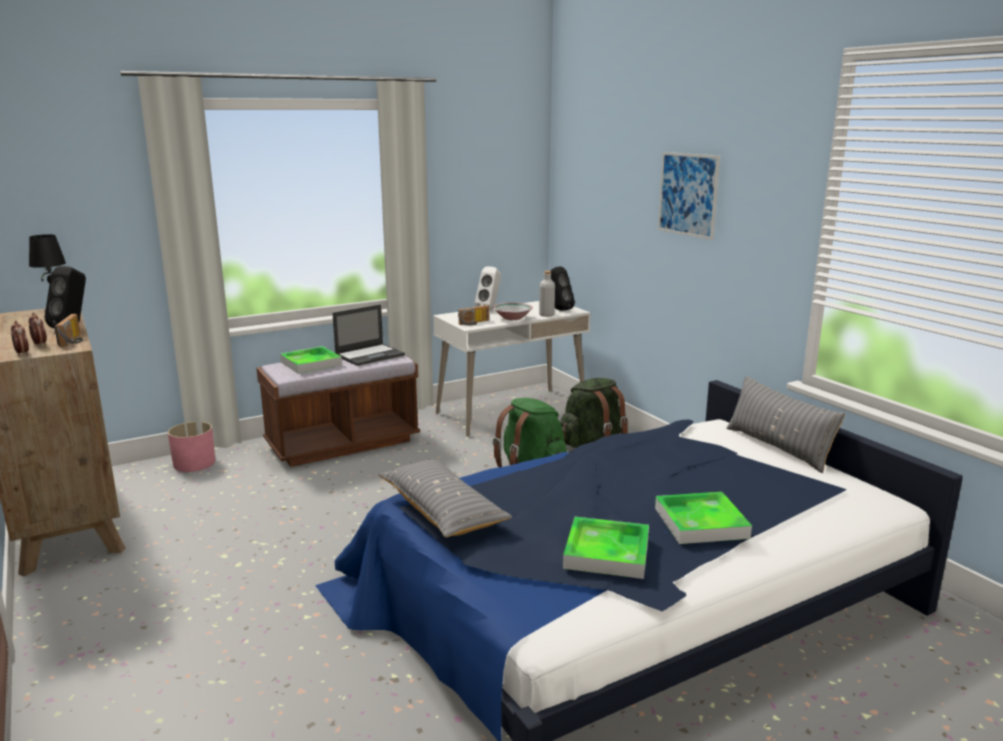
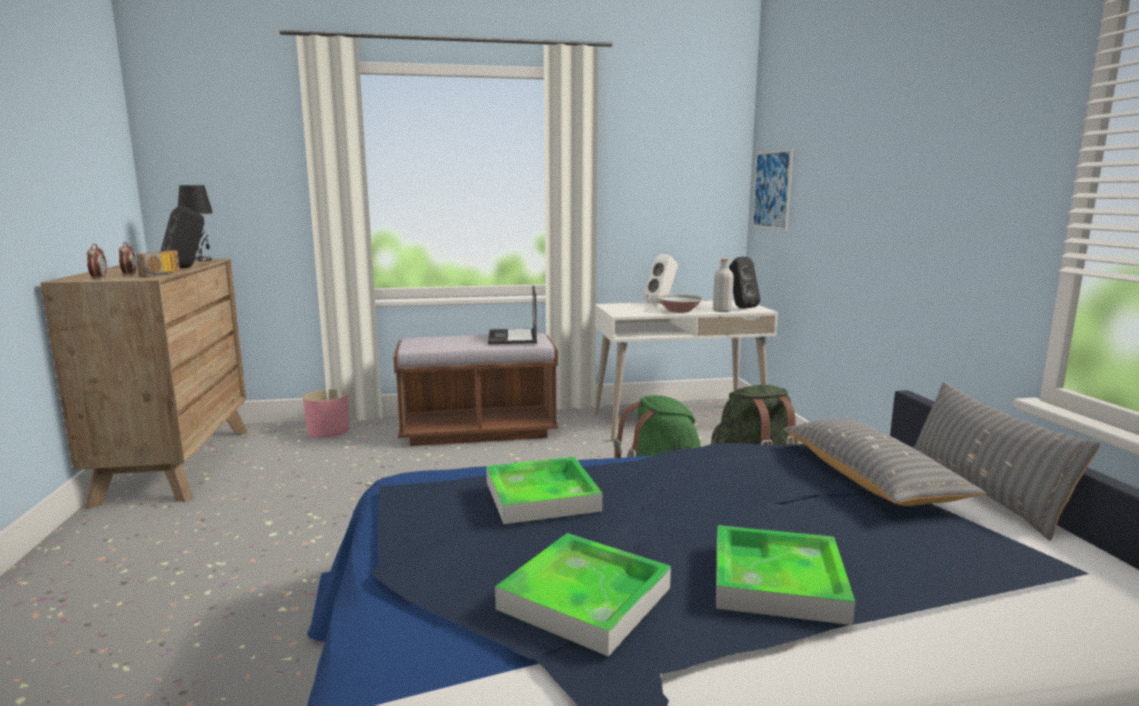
camera: 20 degrees right, 5 degrees down
(311, 363) = (446, 339): tray -> tray (541, 496)
(370, 355) = (512, 337): laptop -> laptop turned 105 degrees clockwise
(442, 511) = (423, 499): grey pillow -> grey pillow (870, 479)
(474, 323) = (631, 312): radio -> none
(688, 194) = (892, 147): picture -> picture (772, 190)

